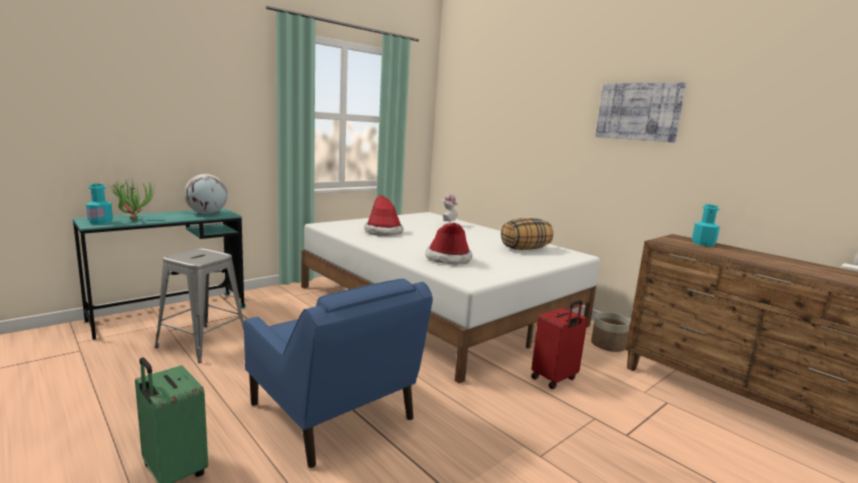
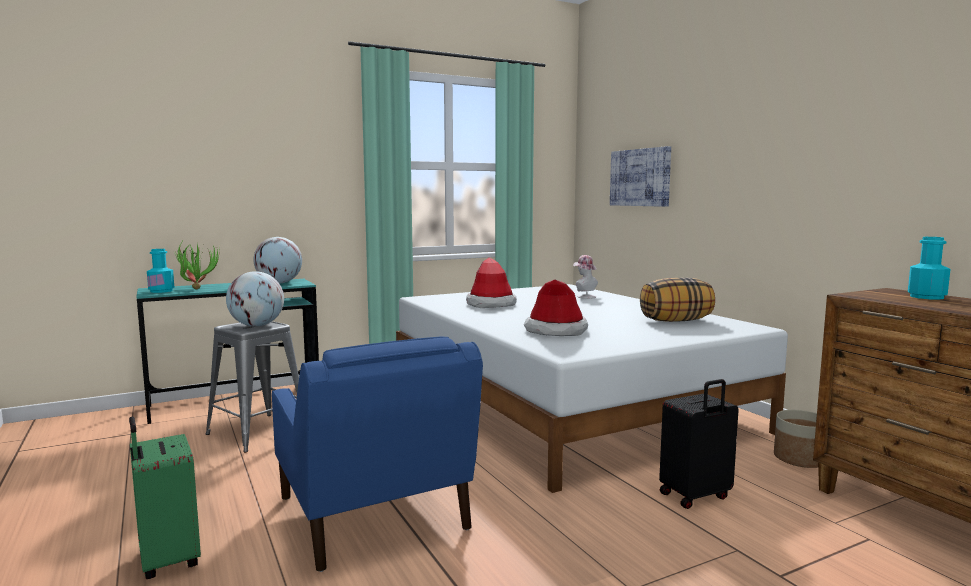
camera: 15 degrees right, 5 degrees down
(202, 255) = (257, 325): none -> globe
(555, 379) = (695, 496): red suitcase -> black suitcase
(638, 111) = (830, 118): picture -> picture (640, 177)

